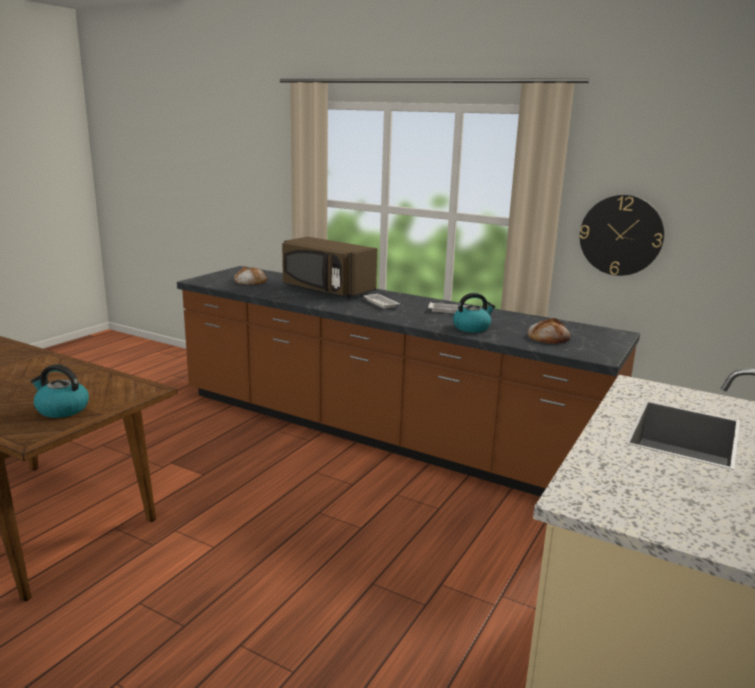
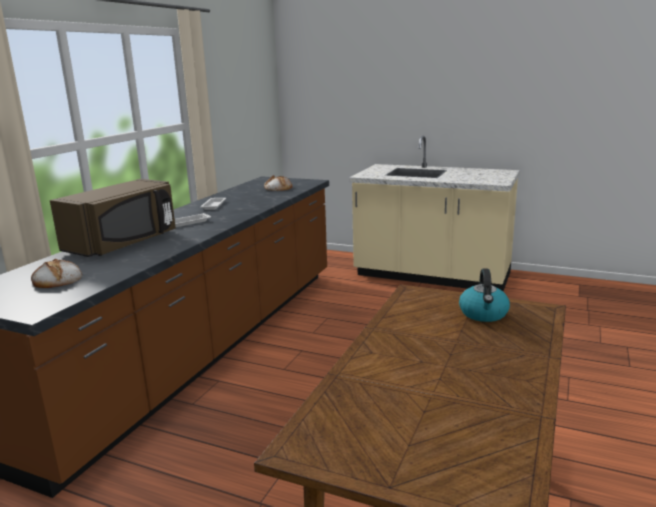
camera: 95 degrees left, 0 degrees up
(472, 328) = (261, 200): kettle -> none
(621, 235) = (226, 120): wall clock -> none

